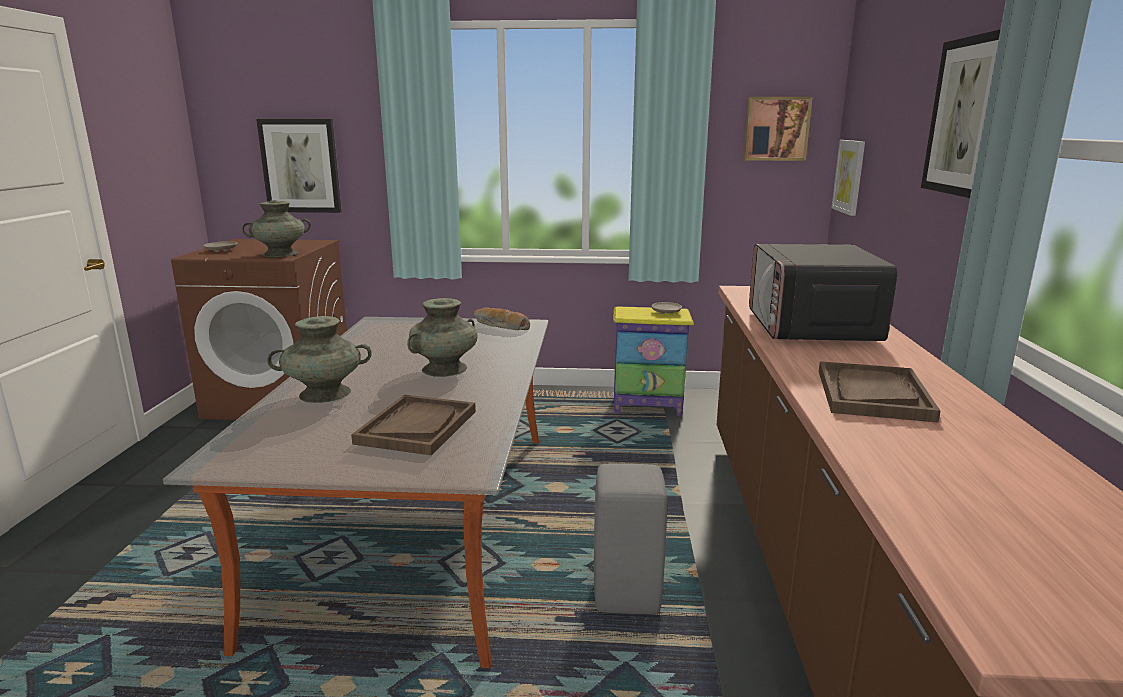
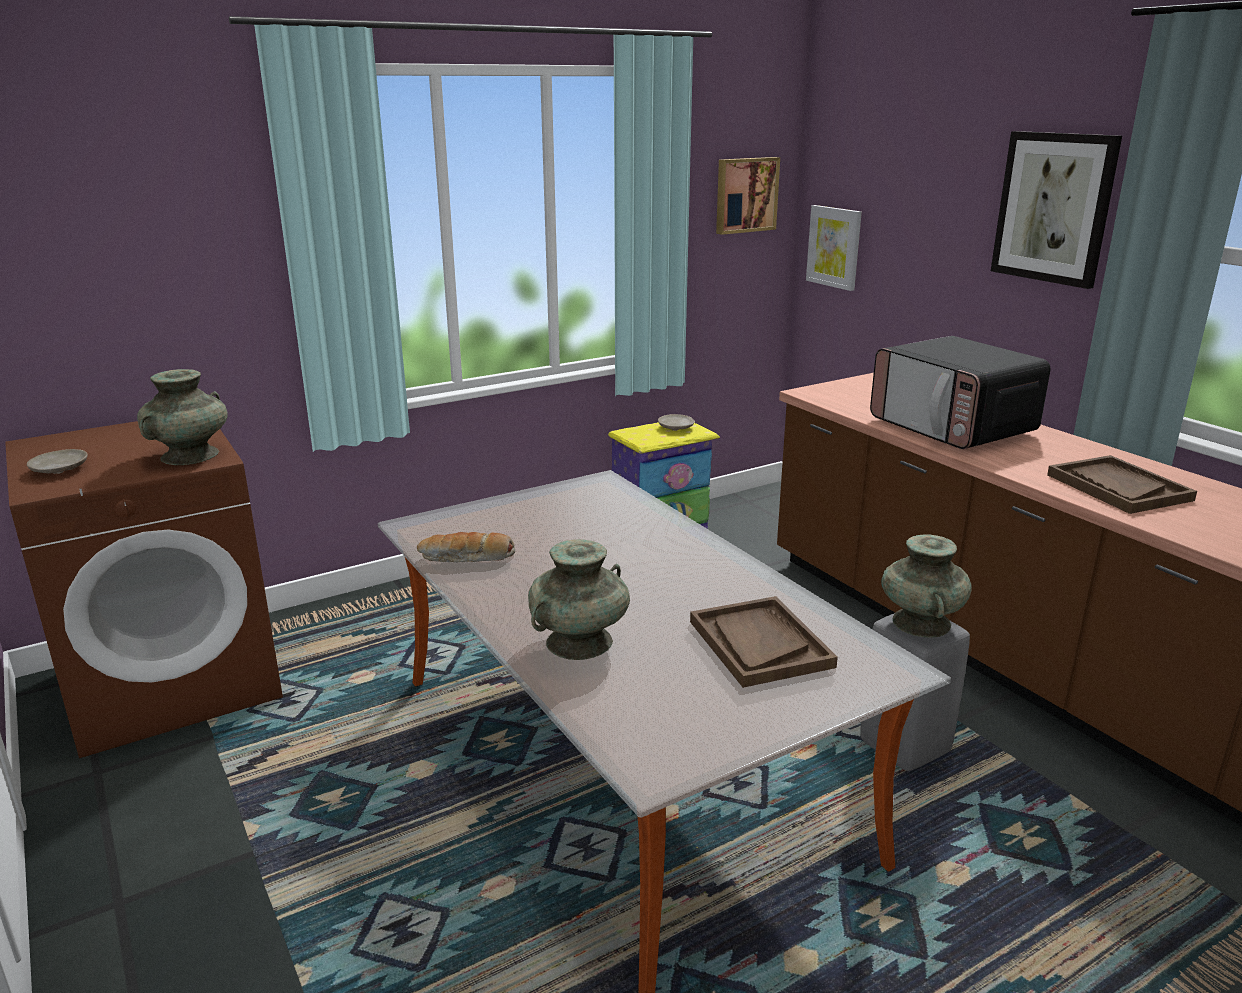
camera: 35 degrees left, 5 degrees up
(301, 166) = (128, 301): picture -> none
(444, 369) = (639, 567): turquoise vase -> turquoise vase (921, 623)
(500, 326) = (581, 492): bread -> bread (467, 558)

